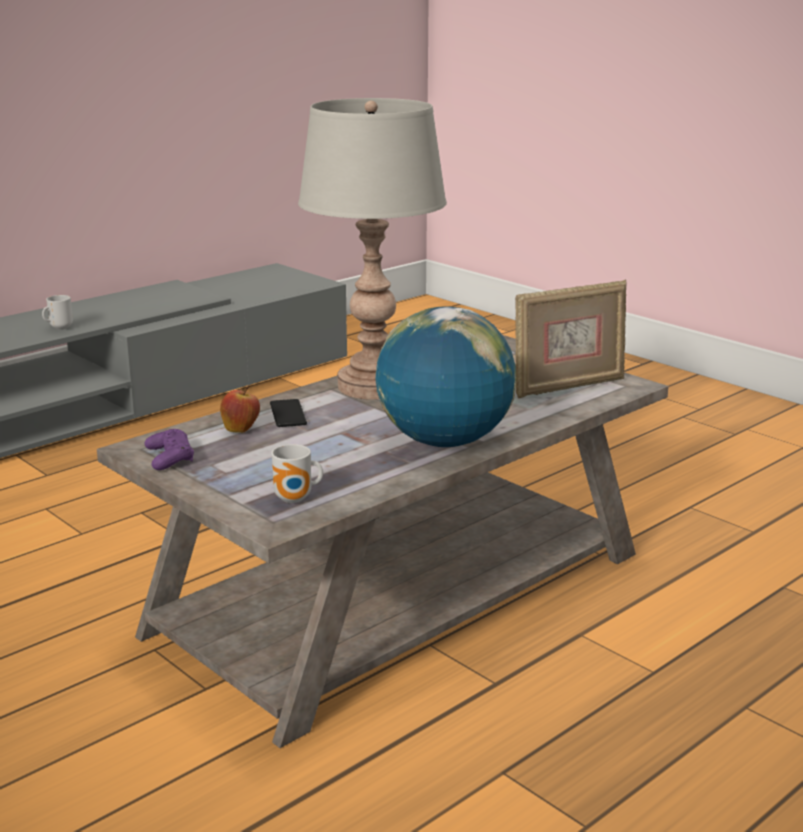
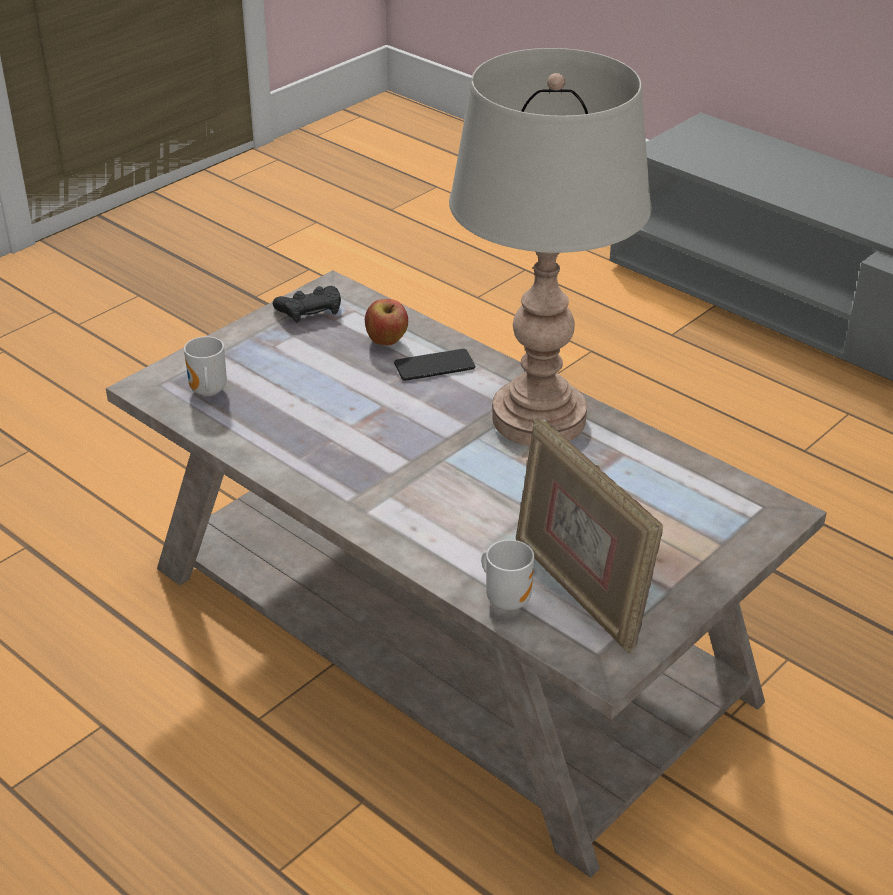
camera: 85 degrees right, 15 degrees up
(59, 328) = (847, 210): mug -> mug (507, 599)
(169, 457) = (310, 310): purple game controller -> black game controller
(444, 442) = (359, 482): globe -> none

